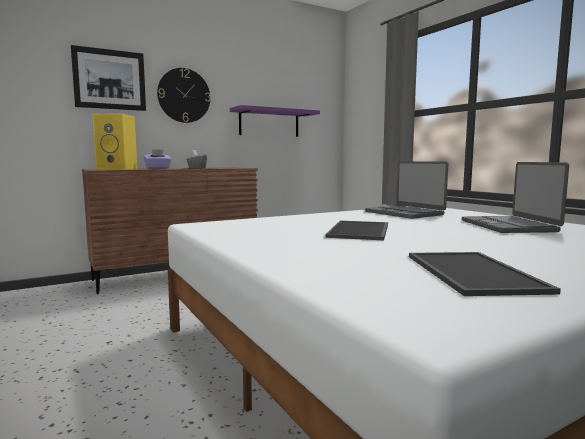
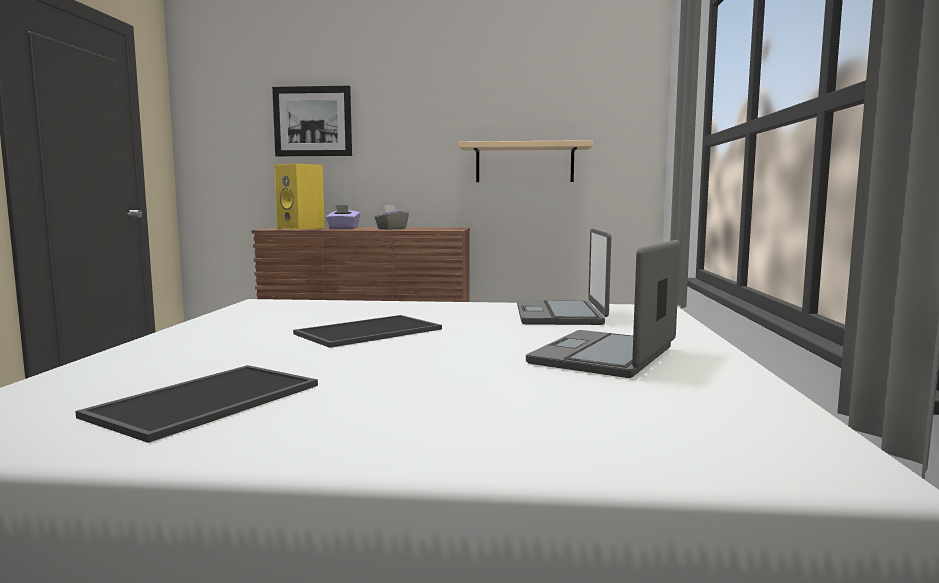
camera: 35 degrees right, 0 degrees up
(184, 95) = (400, 133): wall clock -> none
(269, 123) = (524, 163): purple shelf -> beige shelf

